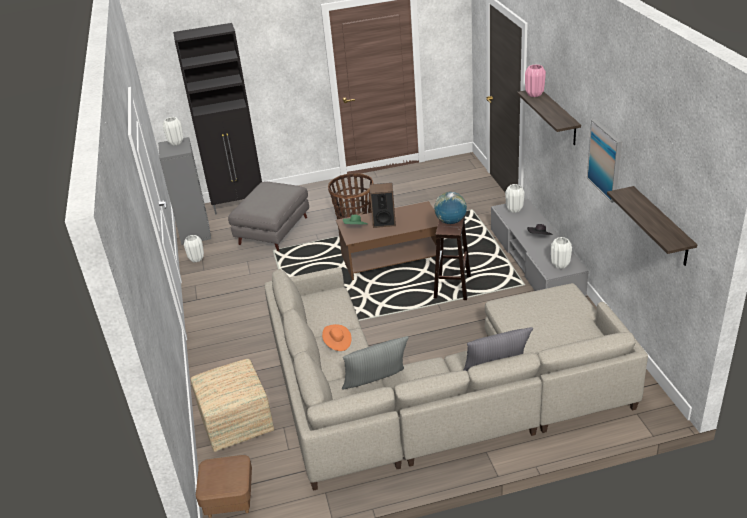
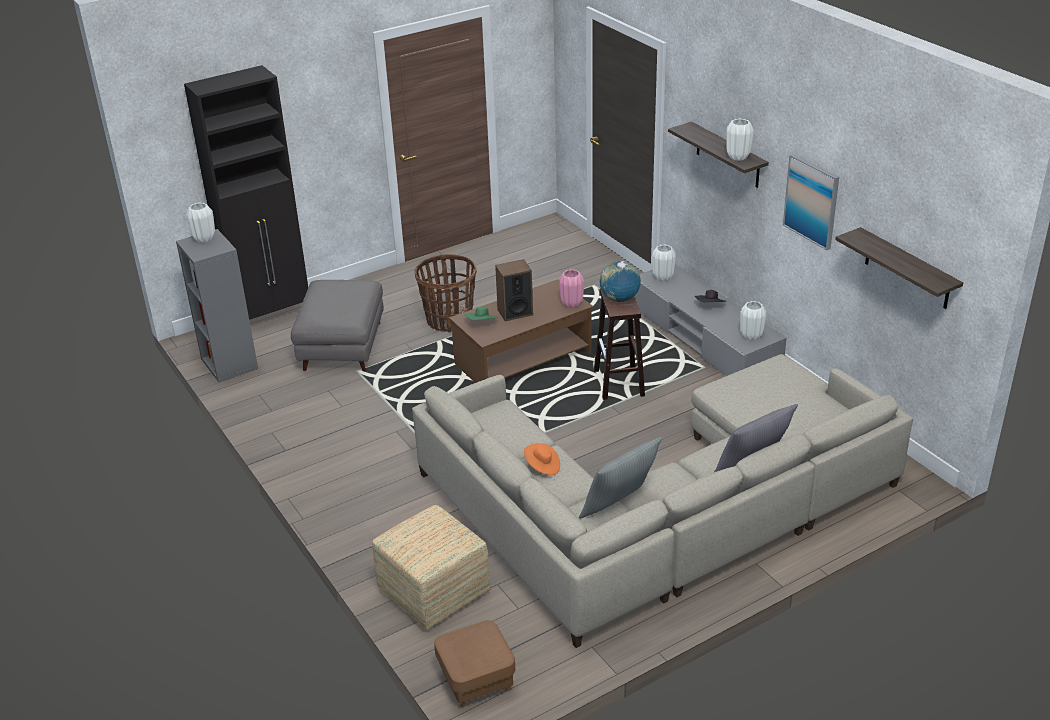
camera: 20 degrees left, 0 degrees up
(197, 259) = (253, 398): white vase -> white vase (738, 157)
(534, 94) = (691, 130): pink vase -> pink vase (571, 304)

